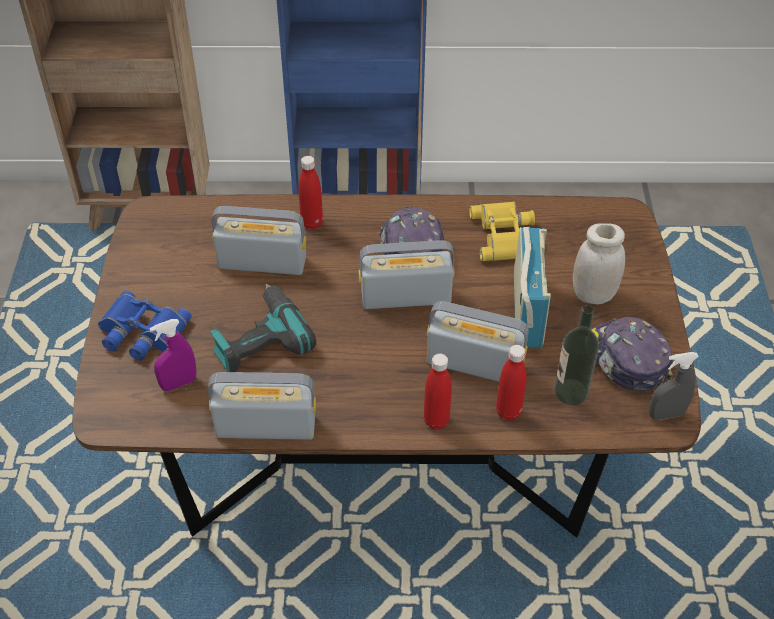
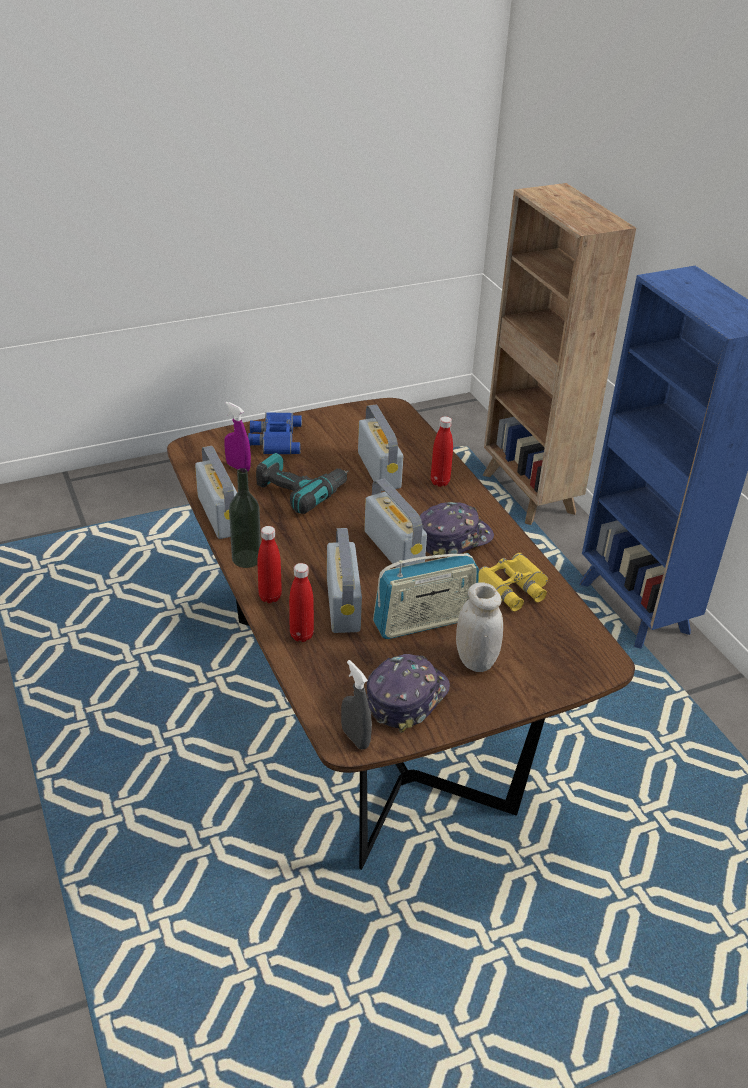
camera: 65 degrees right, 10 degrees down
(571, 392) = (346, 669): bottle -> bottle (246, 559)

